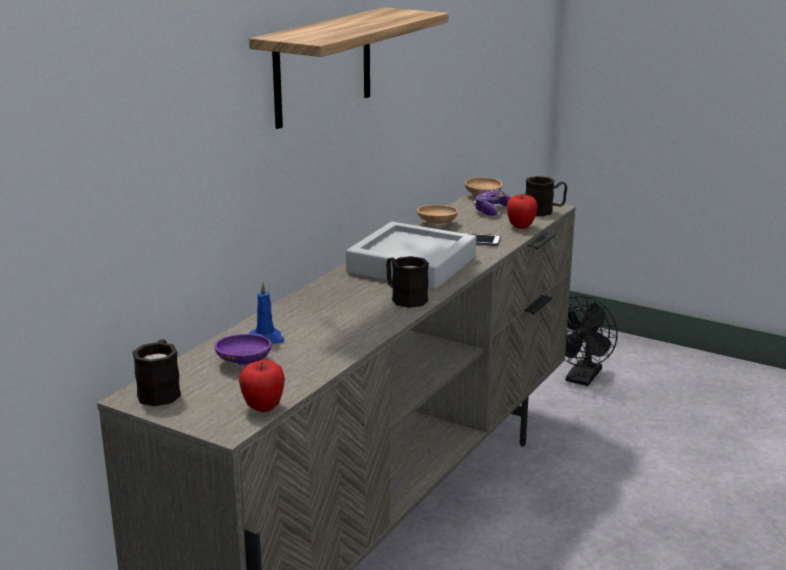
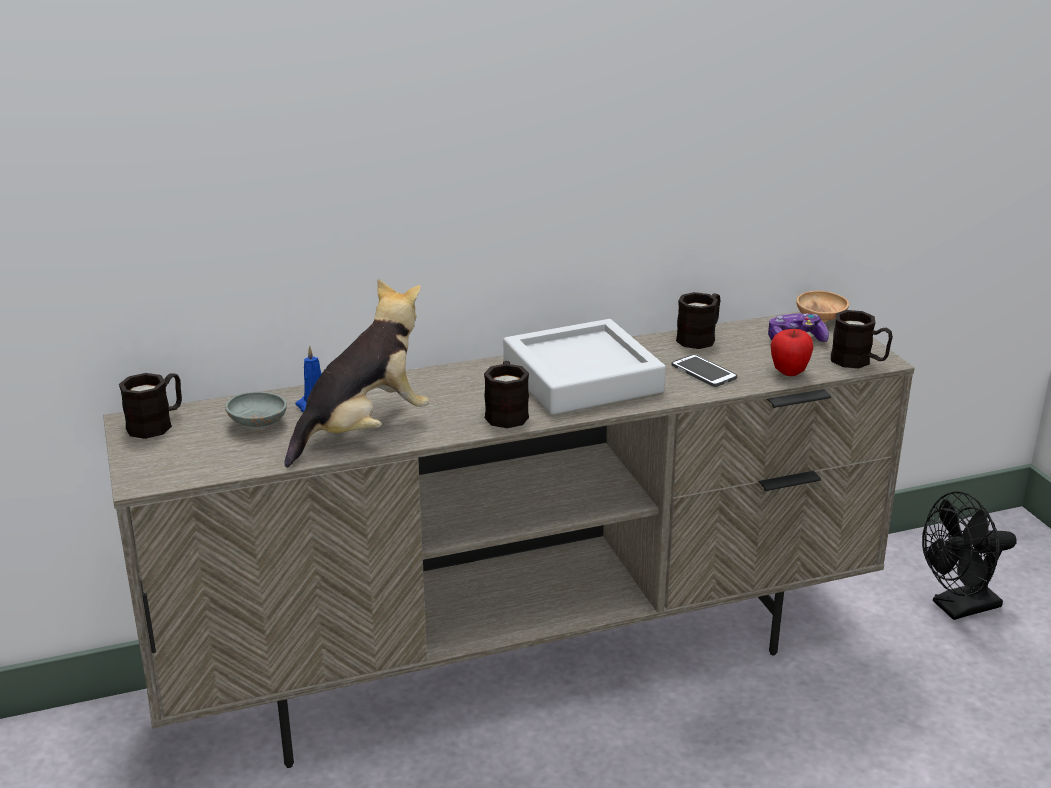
camera: 40 degrees right, 5 degrees up
(244, 362) = (258, 423): purple bowl -> grey bowl
(263, 407) = (196, 474): apple -> none
(323, 67) = (504, 116): shelf -> none
(331, 339) = (363, 430): none -> plush toy
(437, 224) = (700, 337): brown bowl -> black mug

